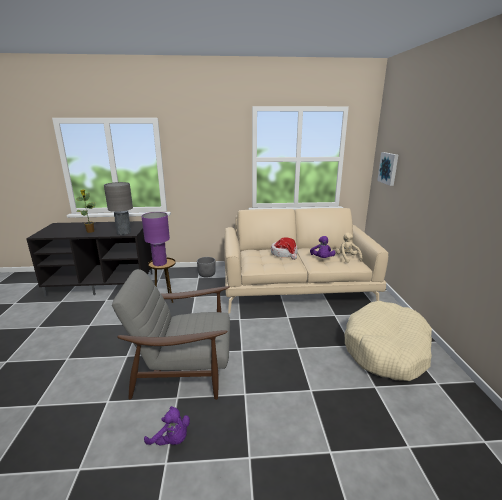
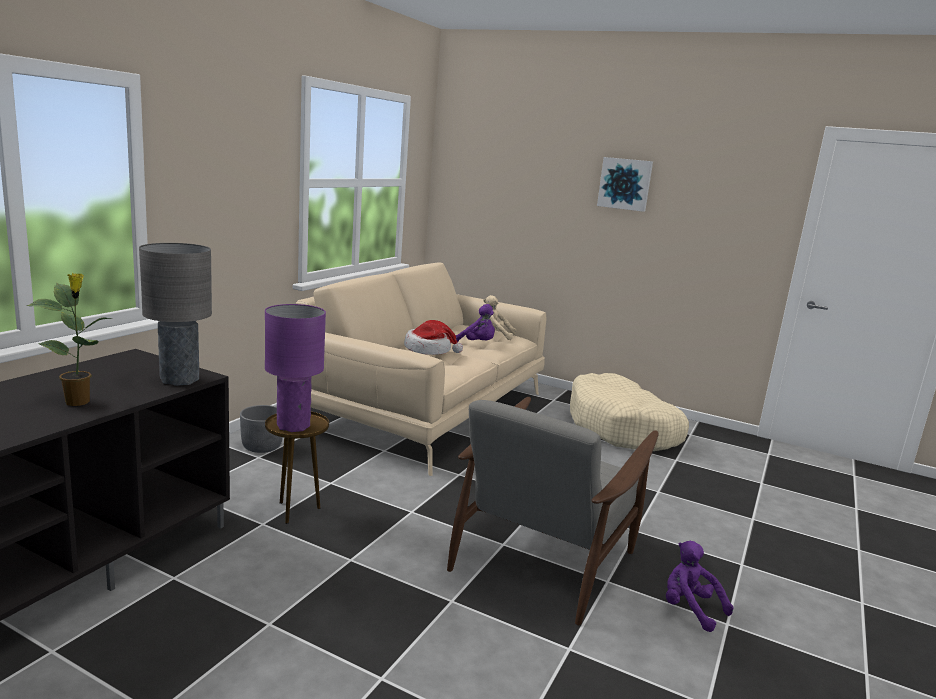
camera: 60 degrees left, 5 degrees down
(171, 440) = (689, 609): purple plush toy -> purple plush toy turned 105 degrees counterclockwise
(389, 168) = (480, 196): picture -> picture (625, 184)

